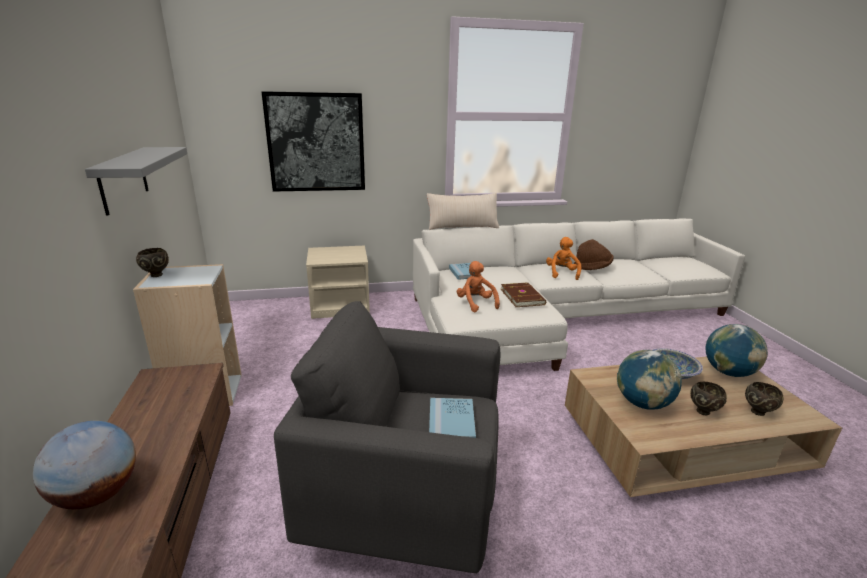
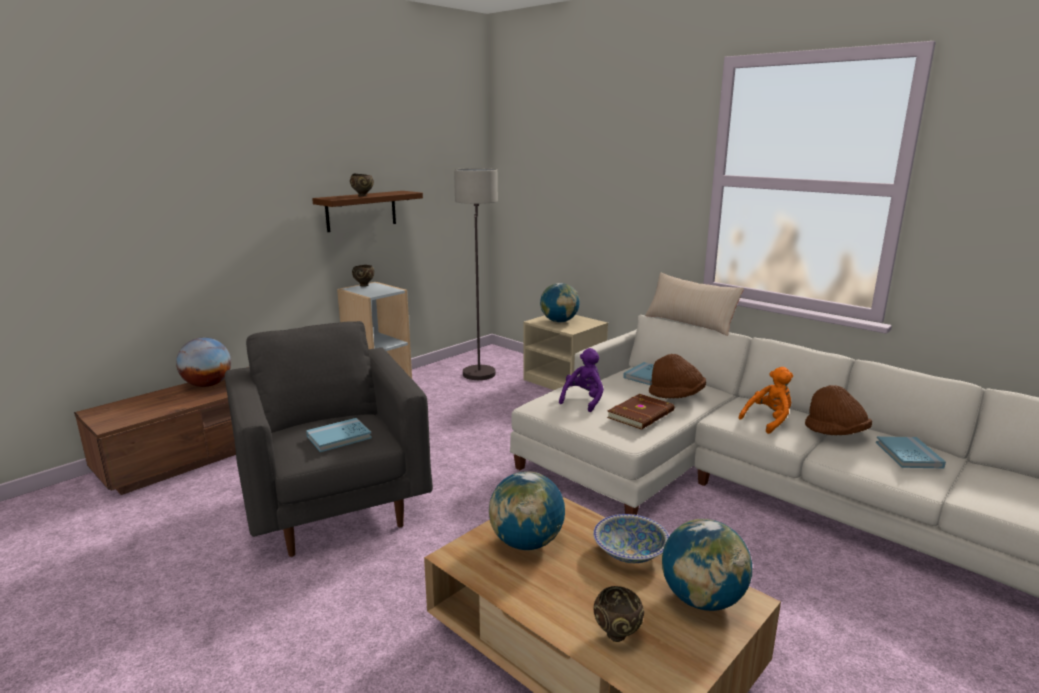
camera: 55 degrees right, 5 degrees down
(123, 179) = (361, 211): grey shelf -> brown shelf
(257, 328) = (479, 370): none -> grey floor lamp
(316, 142) = (579, 202): picture -> none
(332, 255) = (559, 321): none -> globe
(476, 303) = (583, 400): orange plush toy -> purple plush toy
(507, 278) = (676, 396): none -> brown hat
(629, 265) = (908, 455): none -> blue book
(703, 411) = (561, 588): brown bowl -> brown bowl (363, 196)

